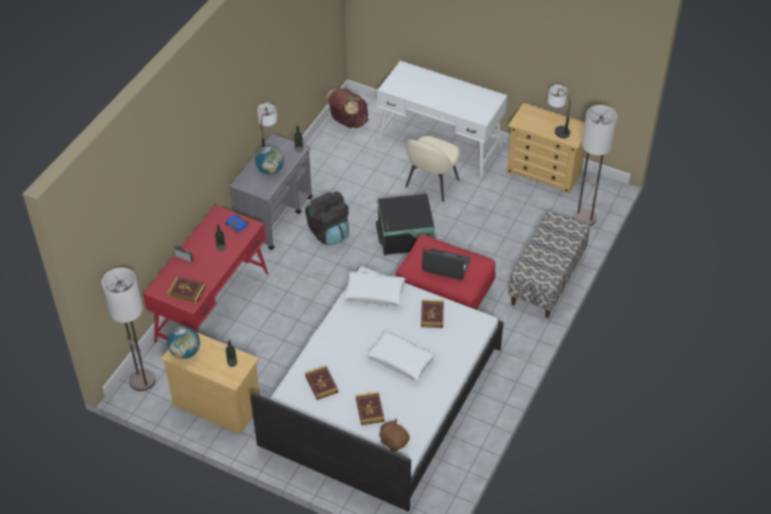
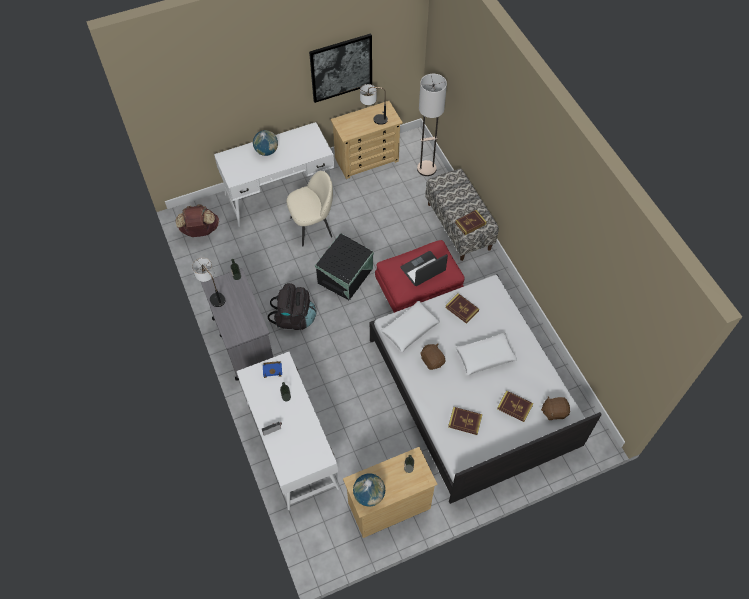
camera: 50 degrees left, 10 degrees up
(142, 380) = (318, 545): floor lamp -> none
(187, 291) = (309, 452): book -> book (470, 223)
(213, 307) = (292, 444): red desk -> white desk
(270, 170) = (239, 309): globe -> globe (266, 151)
(359, 326) = (432, 360): none -> brown plush toy
(431, 184) = (312, 226): beige chair -> beige chair turned 90 degrees counterclockwise
(547, 53) = (341, 67): none -> picture

